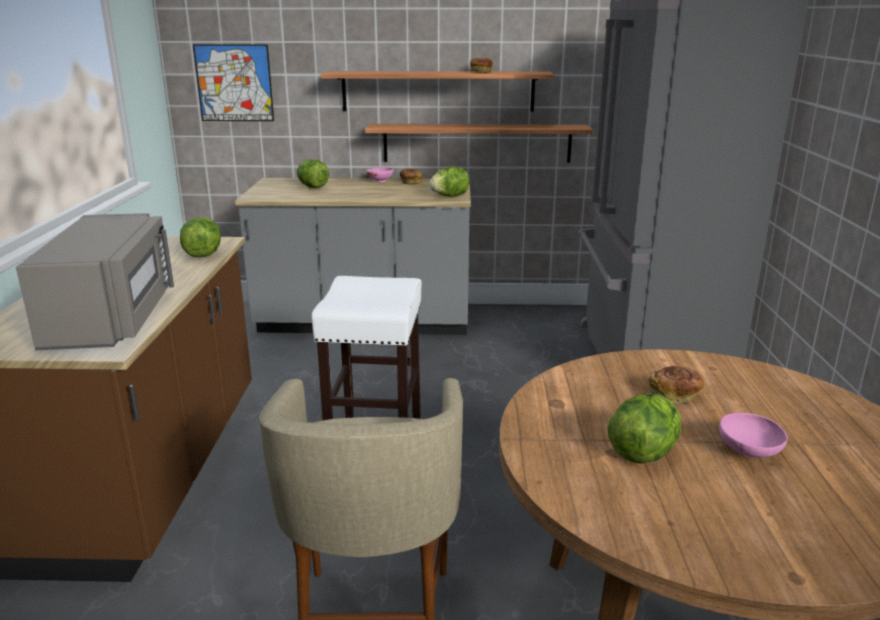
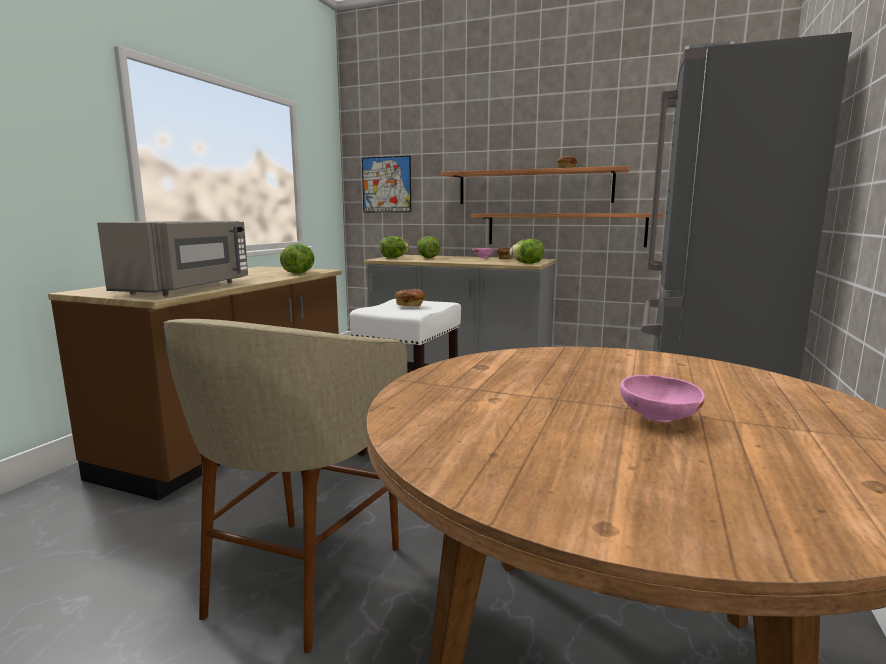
camera: 20 degrees right, 10 degrees down
(643, 452) = (528, 404): lettuce -> lettuce (394, 258)
(675, 395) = (615, 375): bread -> bread (411, 305)

